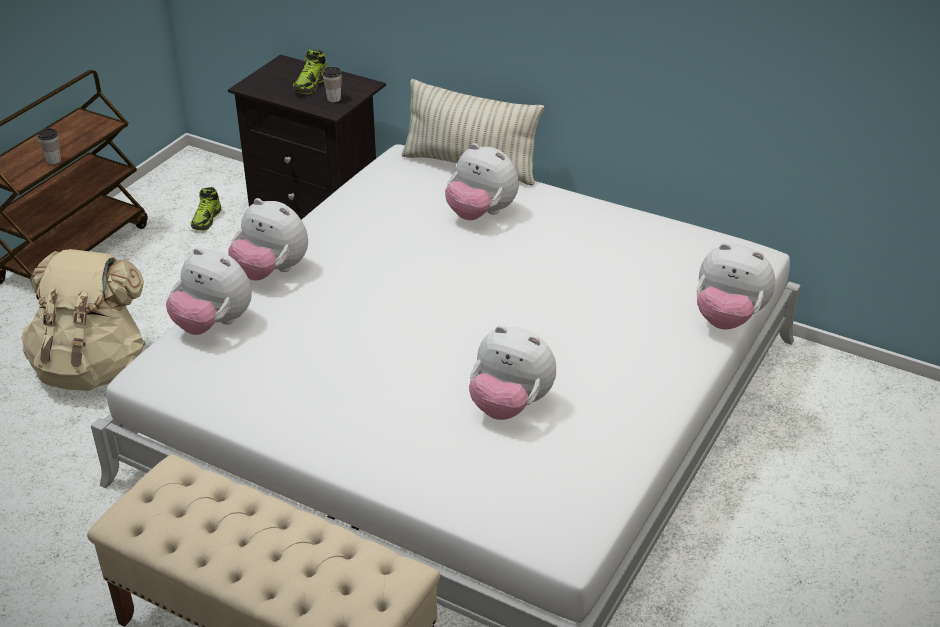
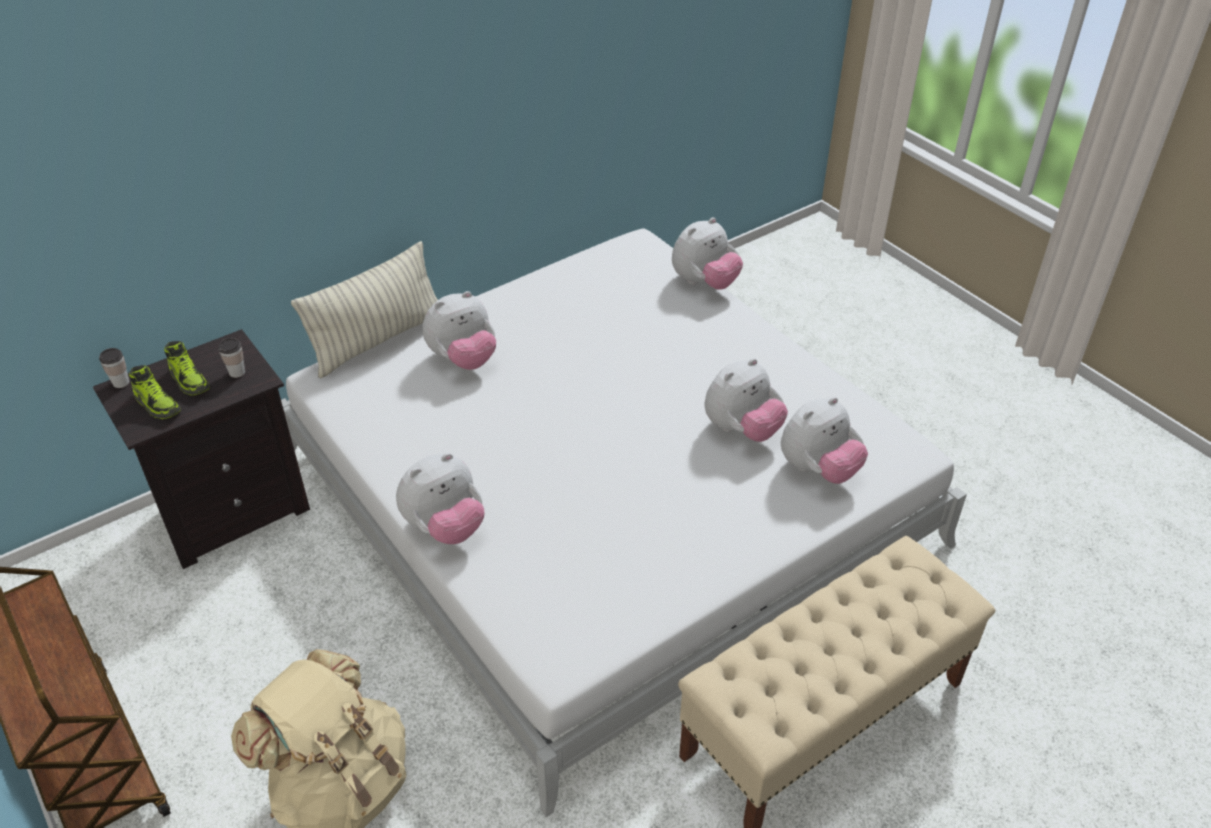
camera: 65 degrees left, 5 degrees up
(53, 160) = (75, 663): cup -> cup (121, 382)
(206, 219) = (145, 608): shoe -> shoe (157, 404)
(213, 324) = (504, 594): plush toy -> plush toy (818, 469)

